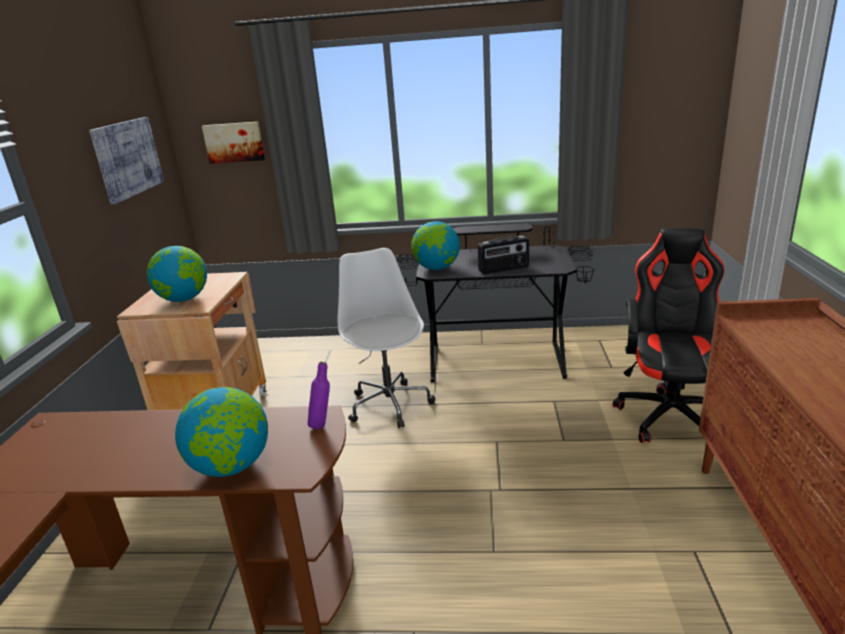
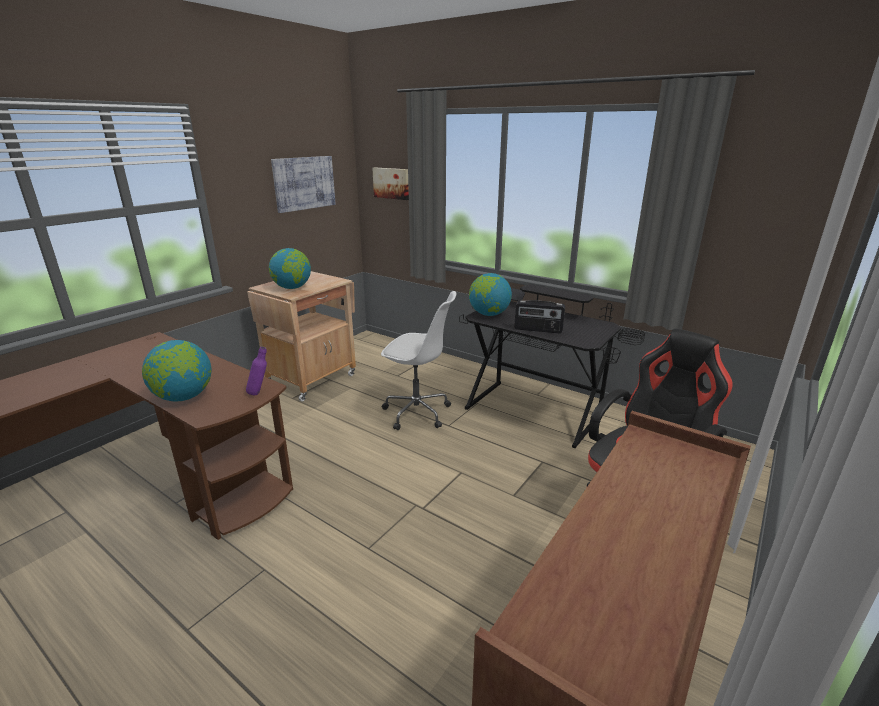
camera: 30 degrees right, 0 degrees up
(389, 404) = (418, 413): white office chair -> white office chair turned 90 degrees clockwise

